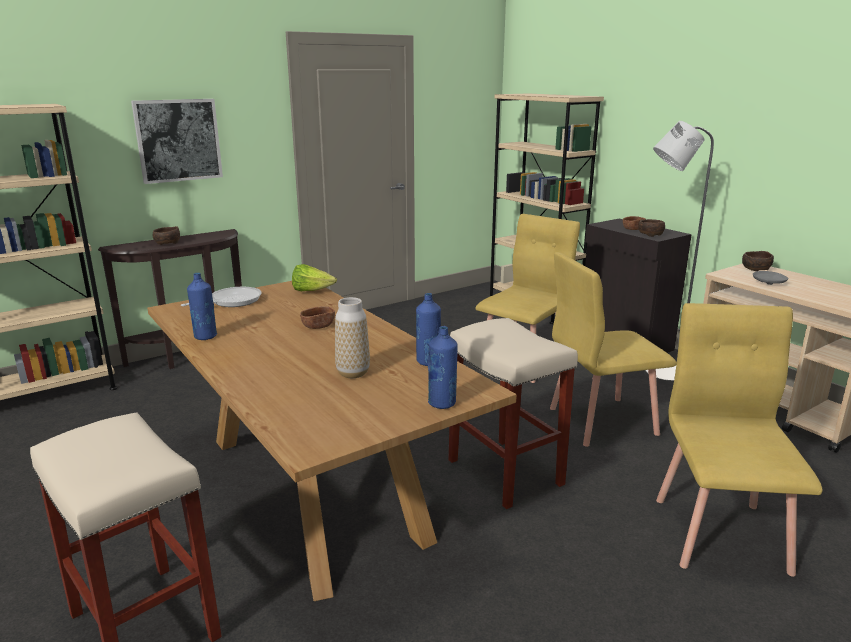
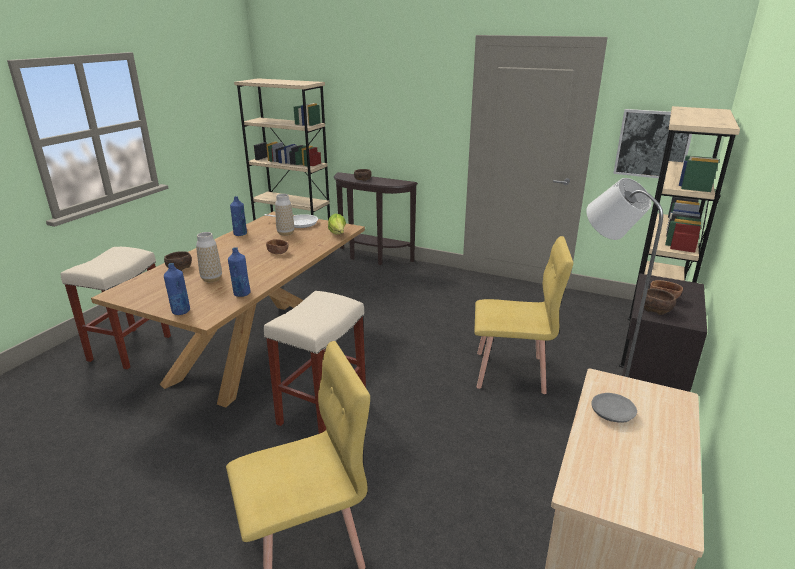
camera: 60 degrees right, 5 degrees up
(178, 140) = (388, 112): picture -> picture (653, 144)
(256, 313) = (285, 233): none -> vase
(601, 421) = (443, 441): yellow chair -> none
(755, 269) = (661, 400): brown bowl -> brown bowl (179, 267)

